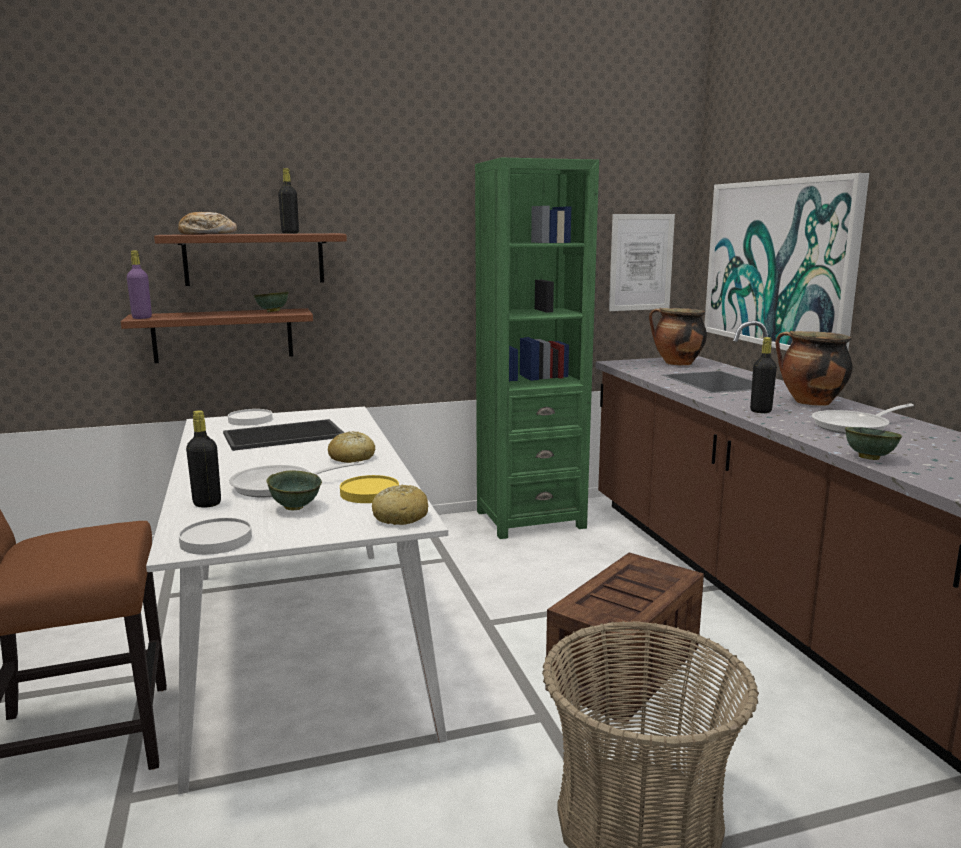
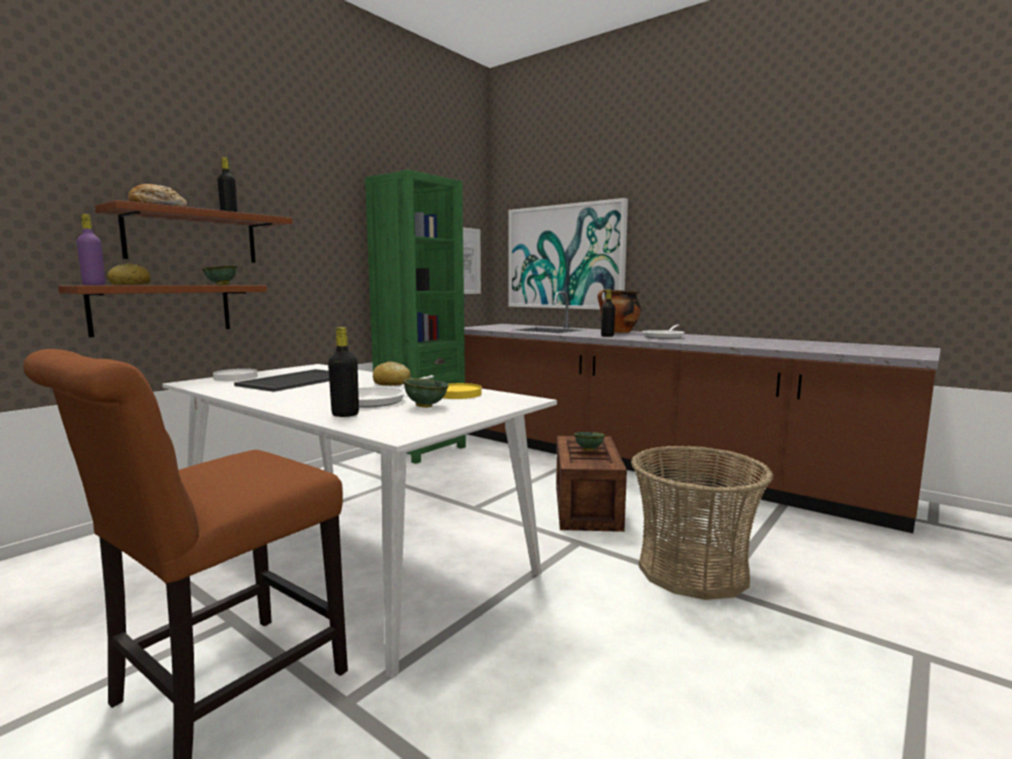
camera: 35 degrees left, 5 degrees down
(215, 540) = (415, 427): white plate -> none
(400, 517) = (512, 399): bread -> bread (129, 285)
(676, 364) = (503, 326): cooking pot -> none
(868, 458) = (703, 343): green bowl -> green bowl (588, 450)

